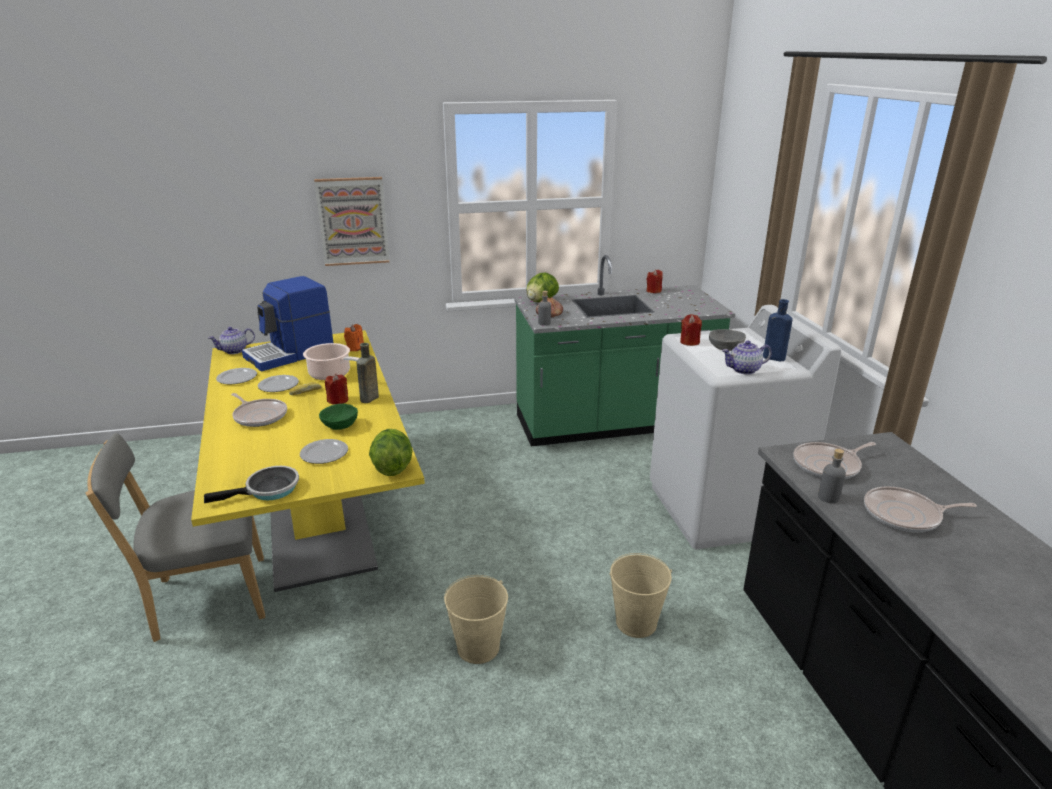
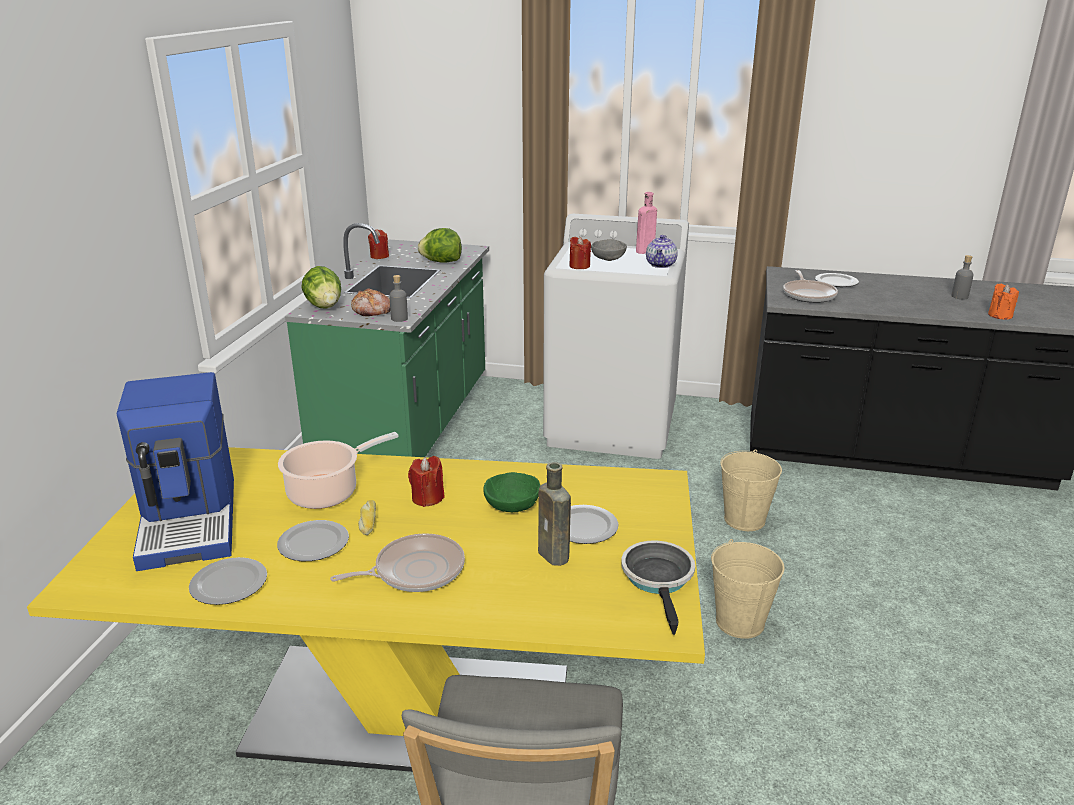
camera: 65 degrees left, 0 degrees up
(234, 351) = (86, 579): teapot -> none
(353, 221) = (80, 271): picture -> none
(355, 348) = (247, 461): orange candle -> orange candle (1000, 315)
(368, 399) = (447, 475): brown bottle -> brown bottle (555, 556)
(392, 468) = (654, 486): lettuce -> lettuce (441, 262)
(772, 357) = (644, 251): blue bottle -> pink bottle
(828, 497) = (854, 307): grey bottle -> grey bottle (959, 296)
(902, 478) = (835, 282): none -> plate
(905, 515) = (884, 295): frying pan -> none

